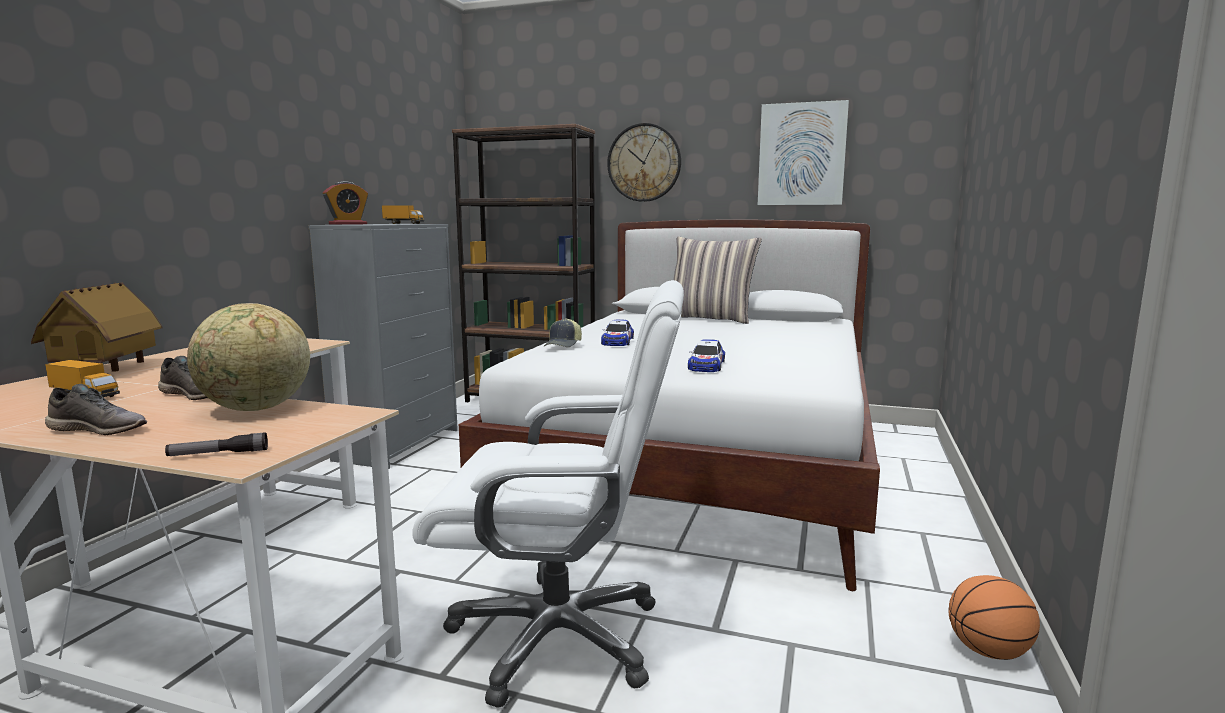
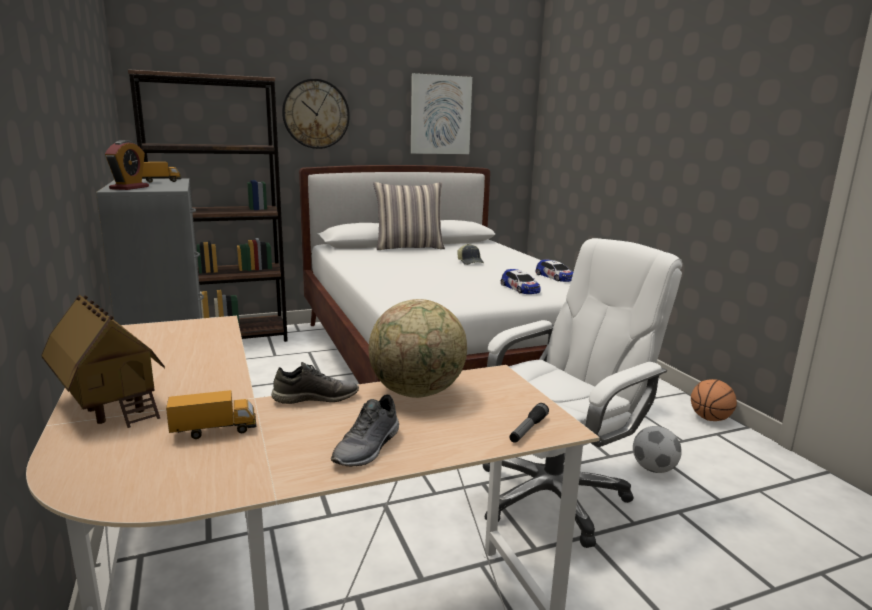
camera: 40 degrees left, 5 degrees up
(100, 429) = (368, 448): grey shoe -> grey shoe turned 150 degrees clockwise
(564, 345) = (394, 287): cap -> cap (470, 262)
(617, 341) = (420, 278): toy car -> toy car (555, 277)
(749, 670) = (653, 469): none -> football

